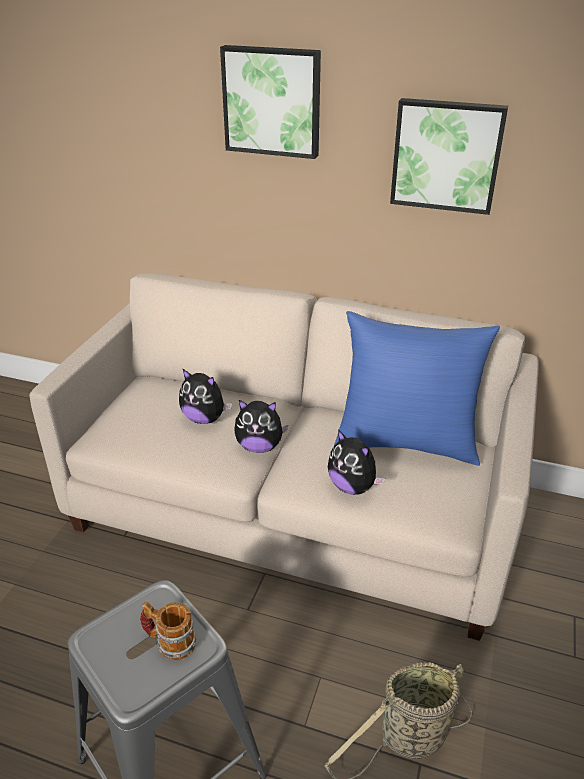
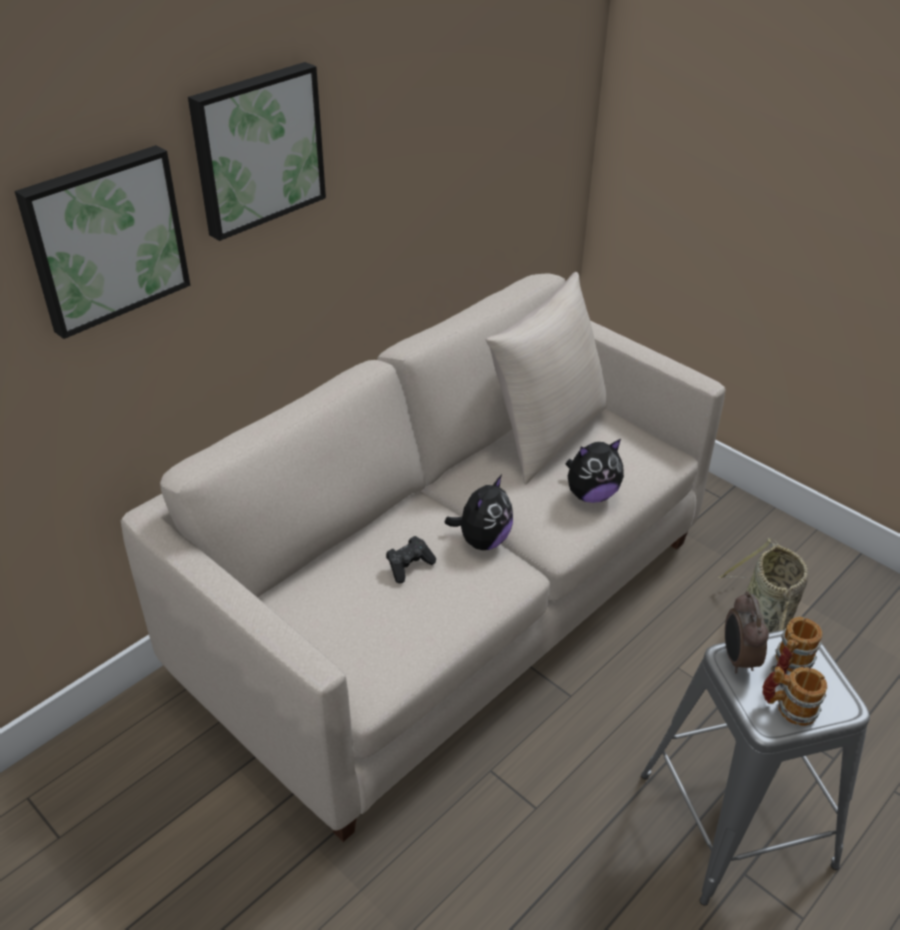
camera: 65 degrees left, 5 degrees up
(113, 650) = (788, 708): none -> mug
(160, 602) = (737, 659): none -> alarm clock
(204, 418) = (409, 566): plush toy -> black game controller
(406, 442) = (546, 435): blue pillow -> beige pillow
(446, 155) = (434, 132): picture -> picture (104, 239)

